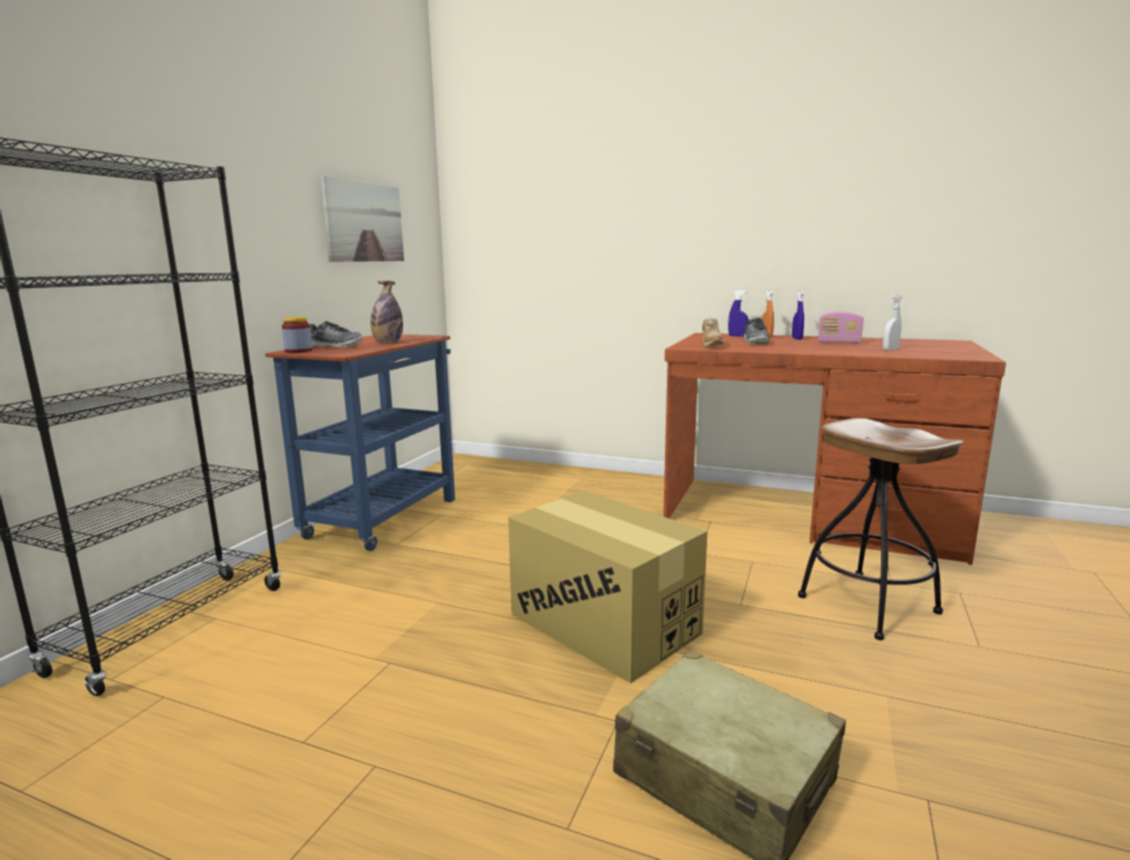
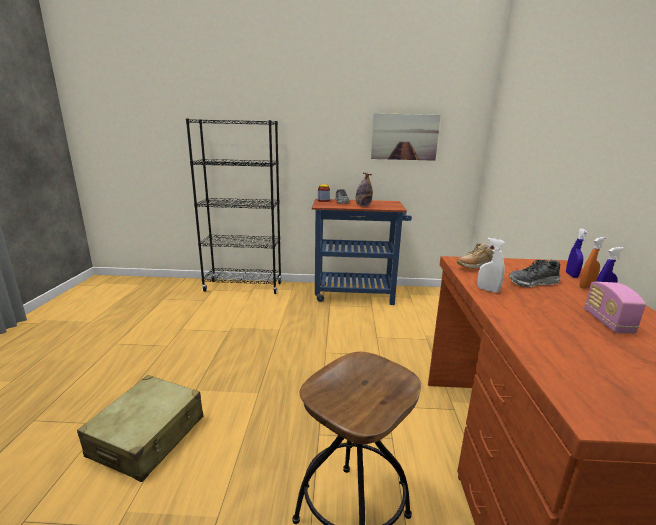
camera: 70 degrees right, 5 degrees up
(603, 623) = (275, 379): cardboard box -> none
(890, 349) = (585, 350): white spray bottle -> white spray bottle (488, 290)

